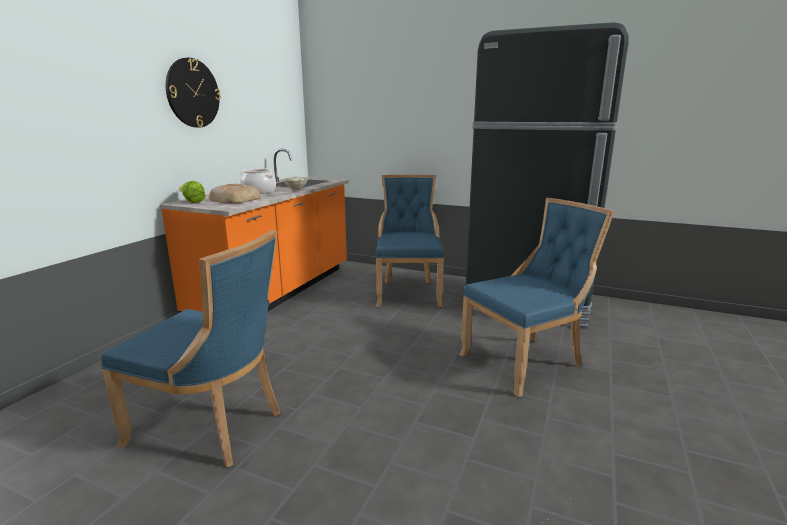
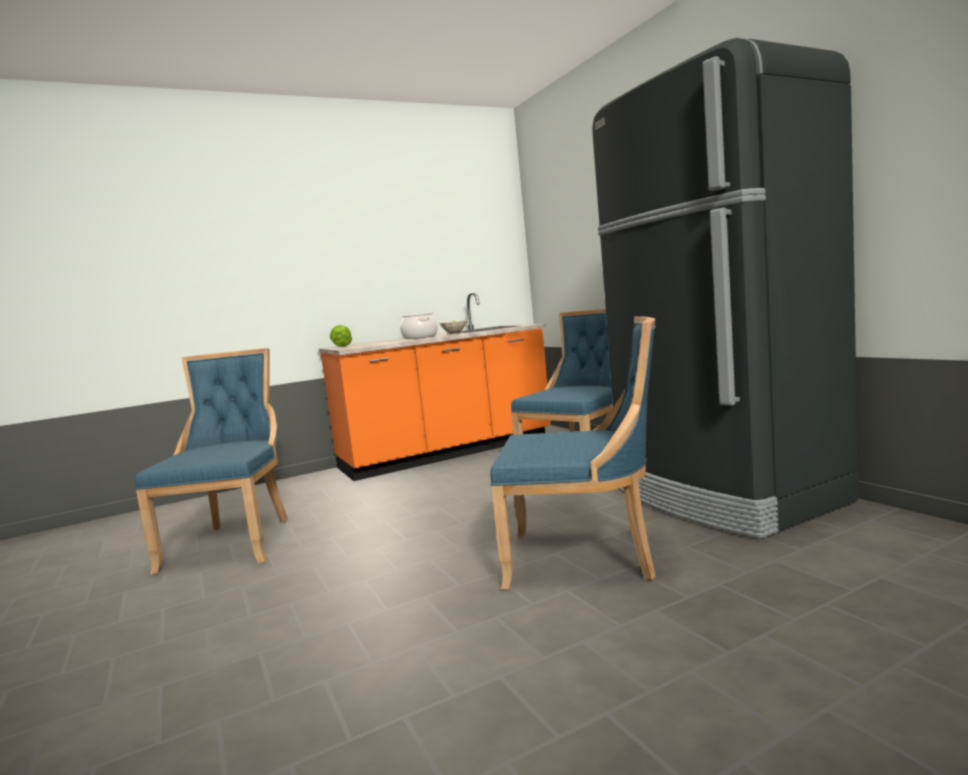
camera: 40 degrees right, 10 degrees down
(193, 93) = (363, 243): wall clock -> none
(212, 427) = (234, 542): blue chair -> blue chair turned 150 degrees counterclockwise
(235, 199) = (378, 343): bread -> none

